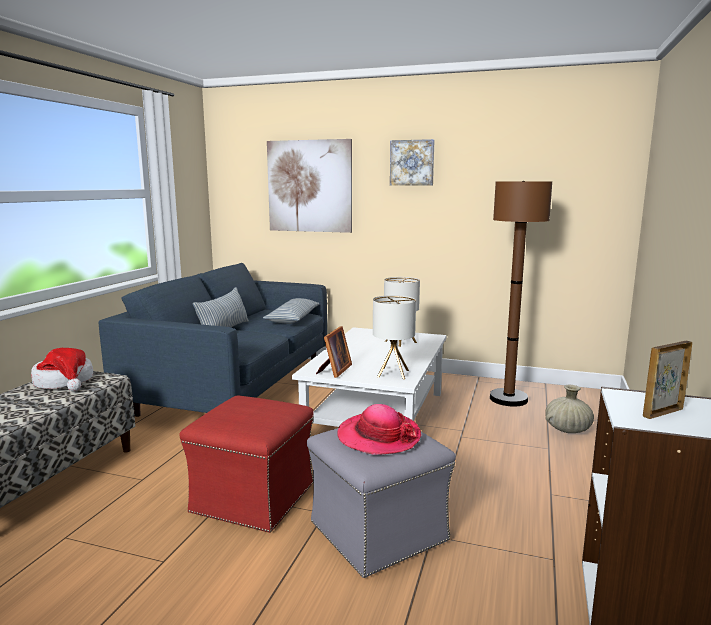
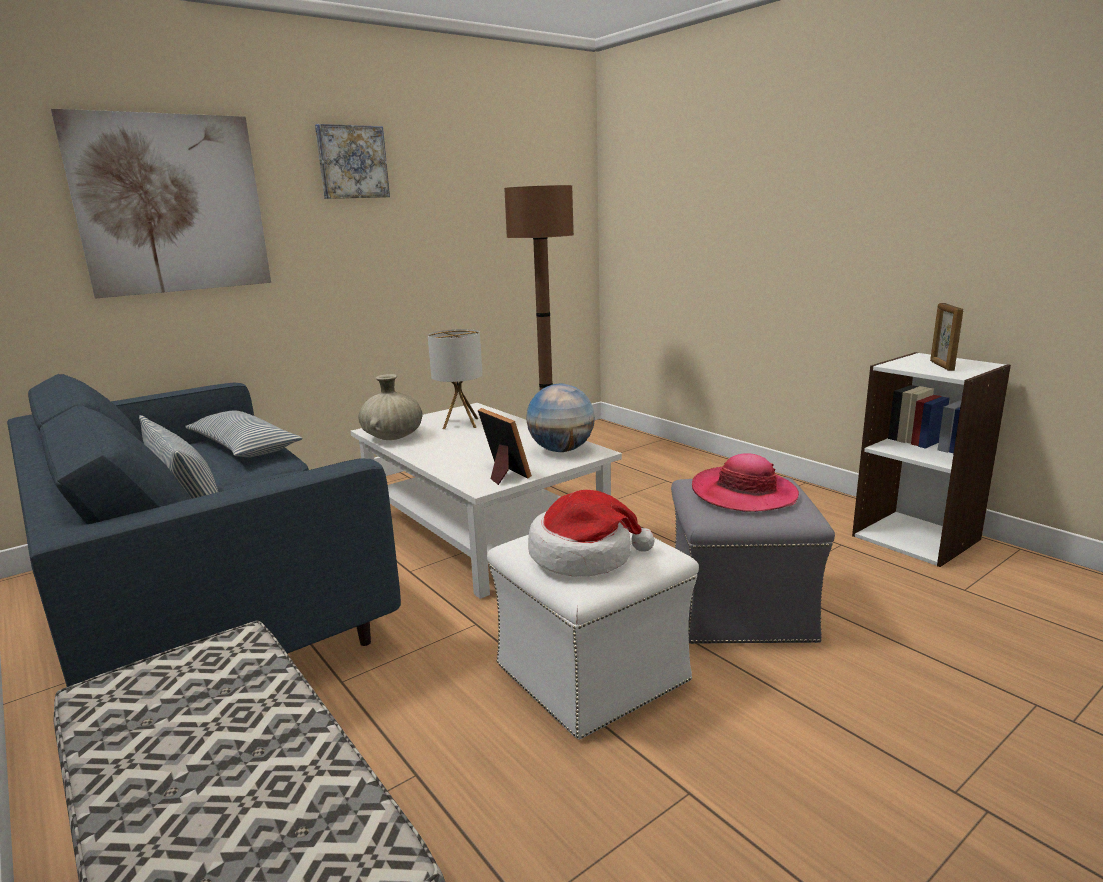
camera: 55 degrees left, 5 degrees up
(65, 382) = (163, 699): hat -> hat (584, 555)
(253, 499) = (593, 674): red ottoman -> white ottoman
(393, 373) = (561, 450): table lamp -> globe
(567, 430) = (643, 461): beige vase -> beige vase (392, 437)

